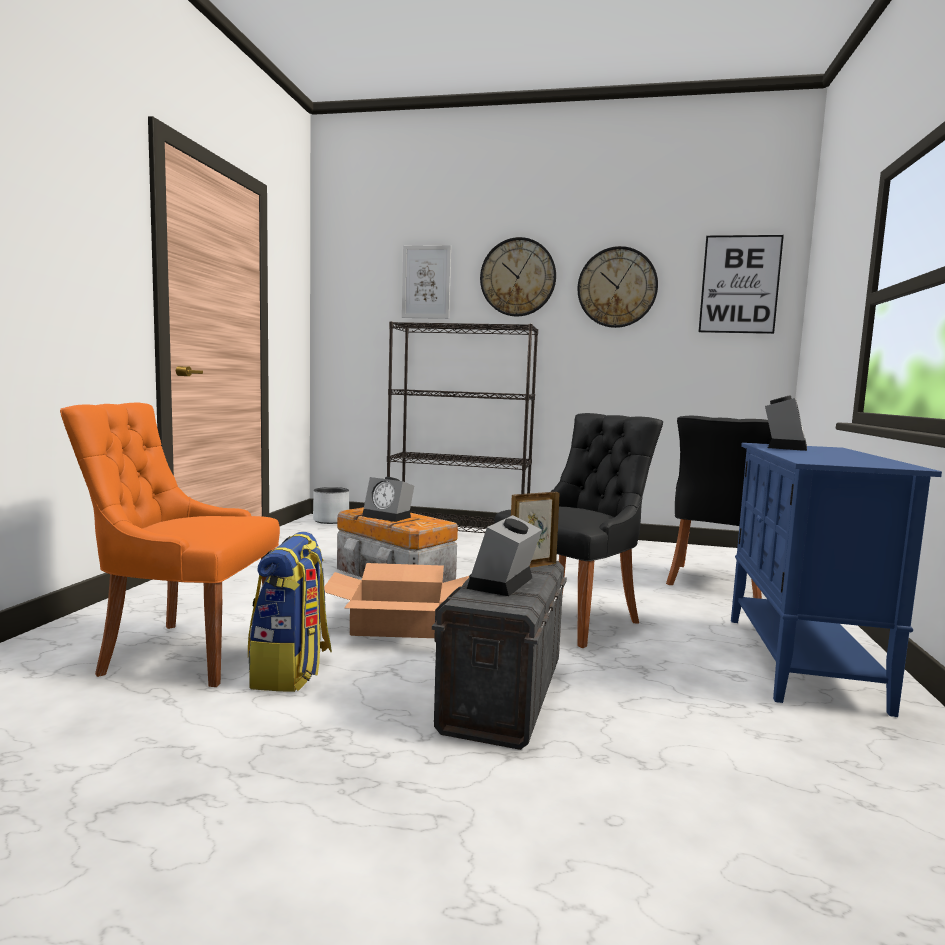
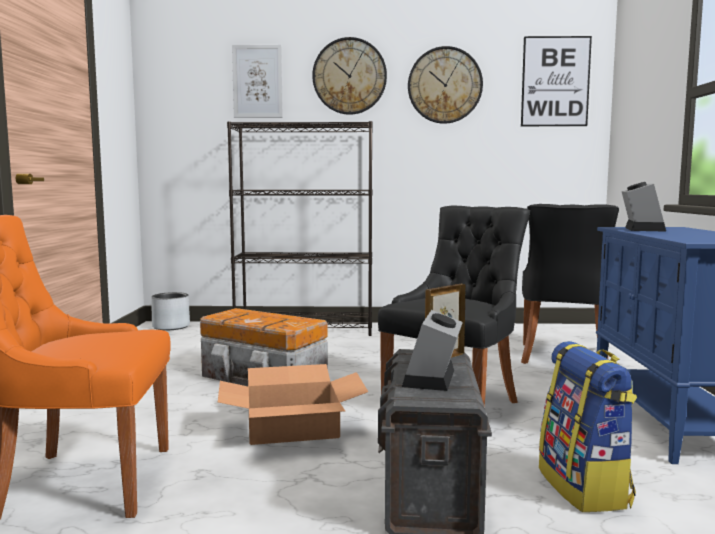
camera: 10 degrees left, 0 degrees up
(292, 671) = (208, 490): backpack -> backpack (585, 488)
(389, 516) = (256, 319): alarm clock -> none

